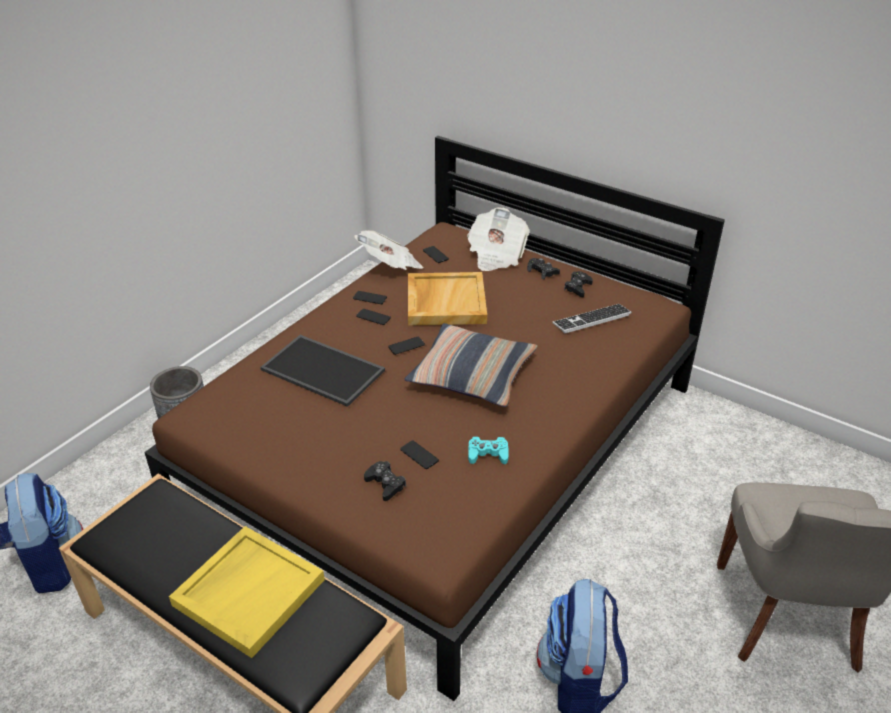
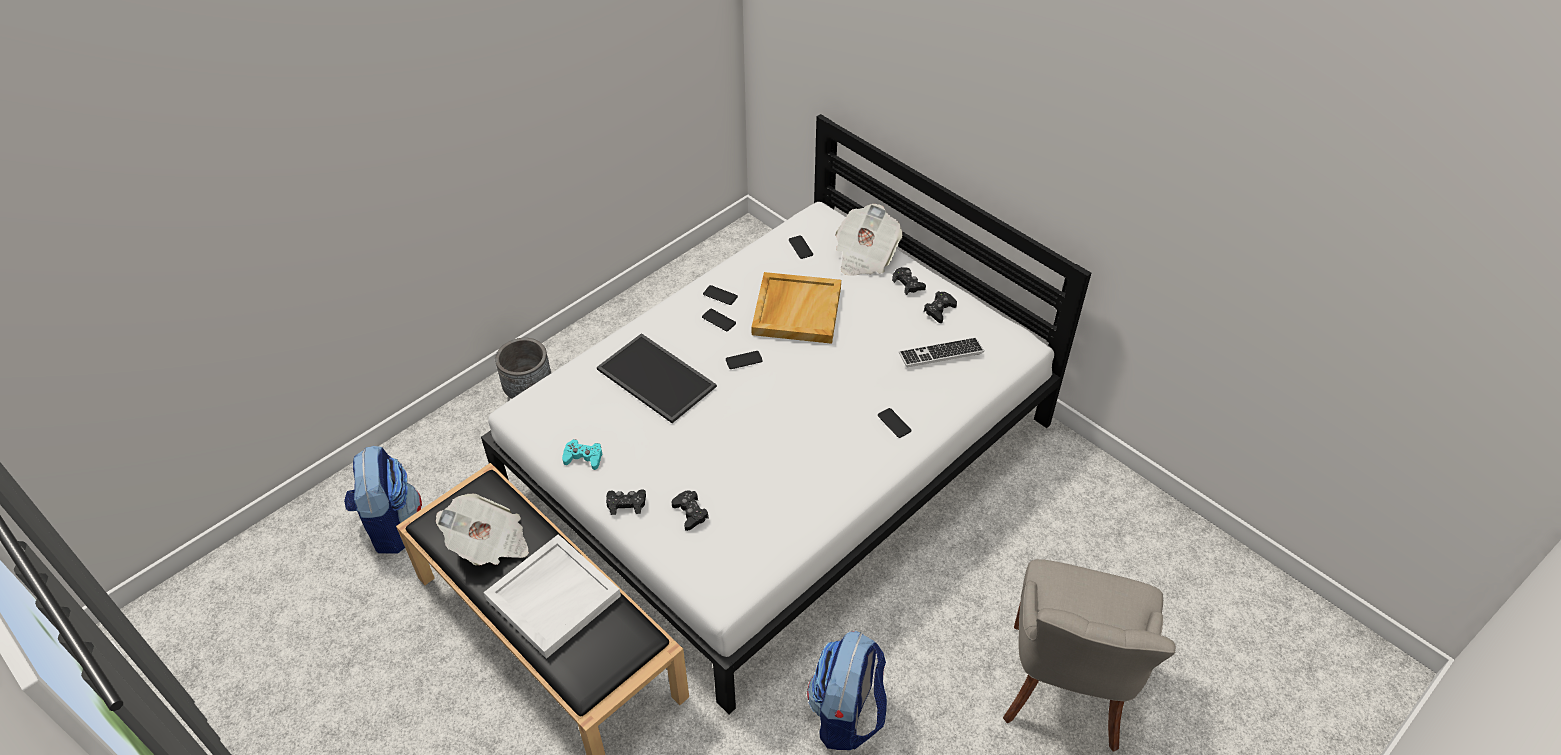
camera: 10 degrees right, 10 degrees up
(249, 591) = (553, 596): yellow tray -> white tray
(315, 484) = (626, 504): none -> black game controller
(390, 266) = (750, 256): newspaper -> newspaper (489, 544)
(419, 455) = (728, 486): phone -> phone (894, 423)
(447, 446) = (781, 455): brown bed -> white bed
(472, 375) = (801, 404): pillow -> none
(488, 454) = (793, 495): turquoise game controller -> turquoise game controller (583, 457)

